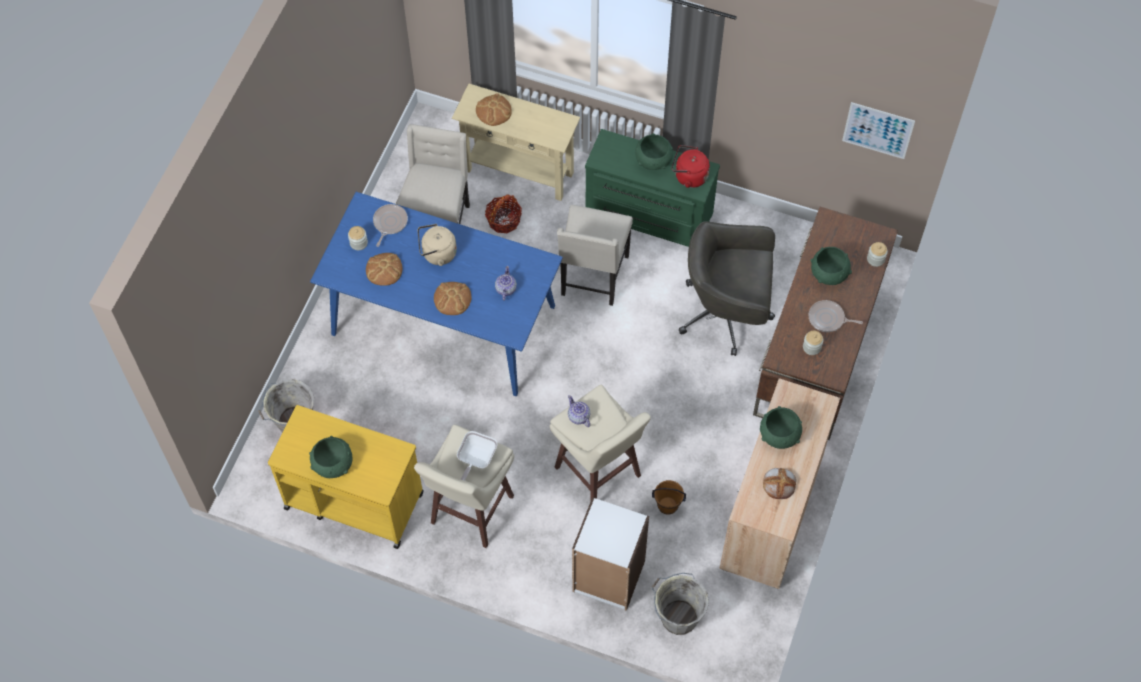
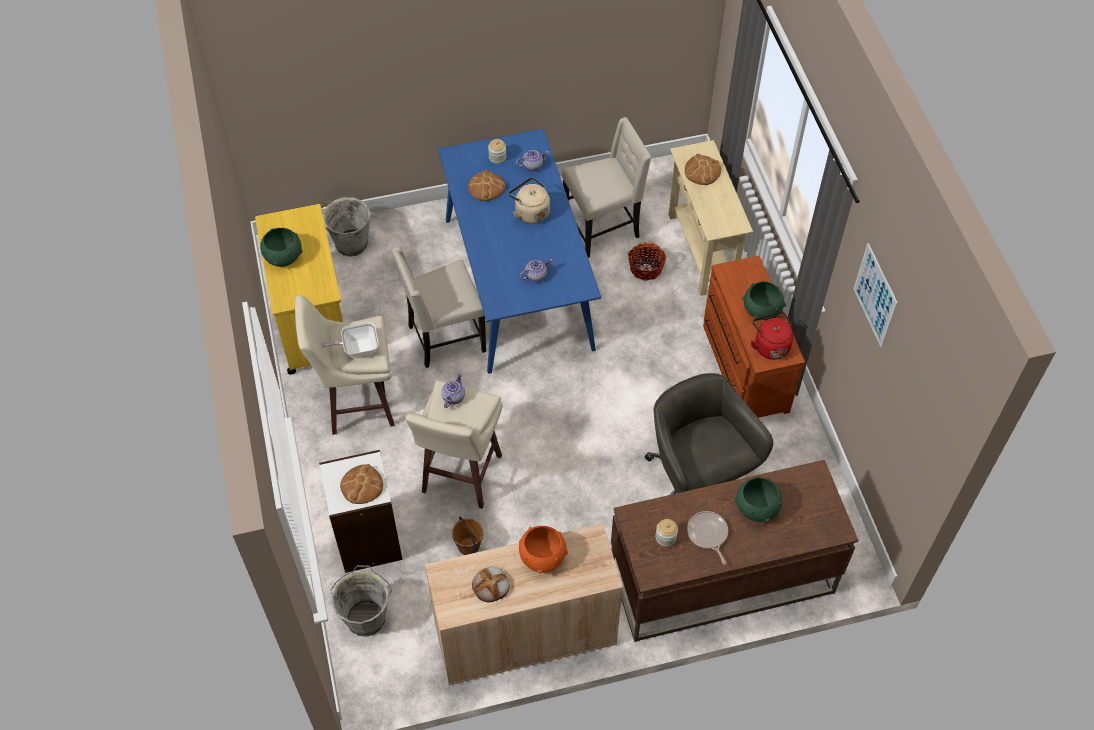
camera: 55 degrees right, 5 degrees down
(389, 223) = (532, 165): frying pan -> teapot
(452, 299) = (496, 246): bread -> bread (362, 485)
(593, 277) = (647, 361): beige chair -> beige chair (444, 338)
(648, 215) = (742, 366): green dresser -> brown dresser
(779, 435) = (542, 557): green bowl -> orange bowl
(875, 259) = (808, 539): jar -> none
(878, 130) = (913, 433): picture -> picture (875, 295)

